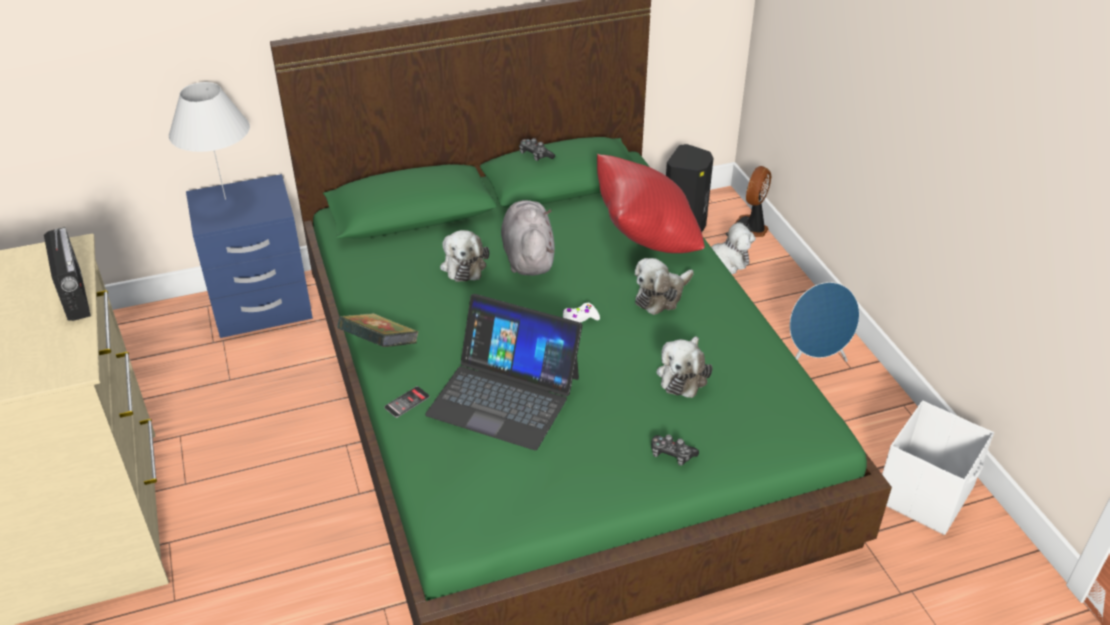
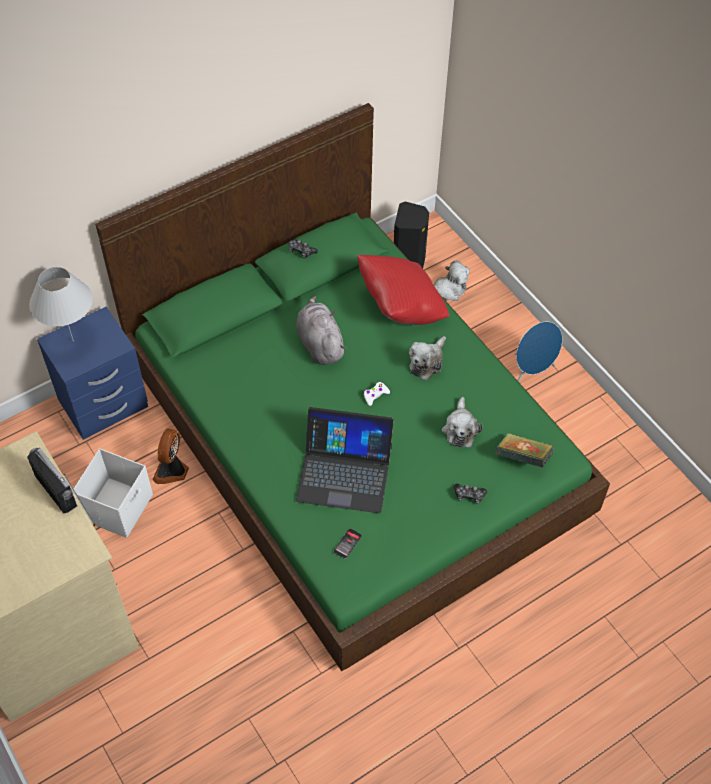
camera: 15 degrees left, 15 degrees up
(380, 346) = (241, 448): book -> book (522, 459)
(407, 402) = (278, 492): phone -> phone (347, 543)
(463, 265) = (274, 361): plush toy -> none
(750, 229) = (459, 253): fan -> fan (172, 471)
(925, 494) = (625, 466): white storage box -> white storage box (118, 507)

